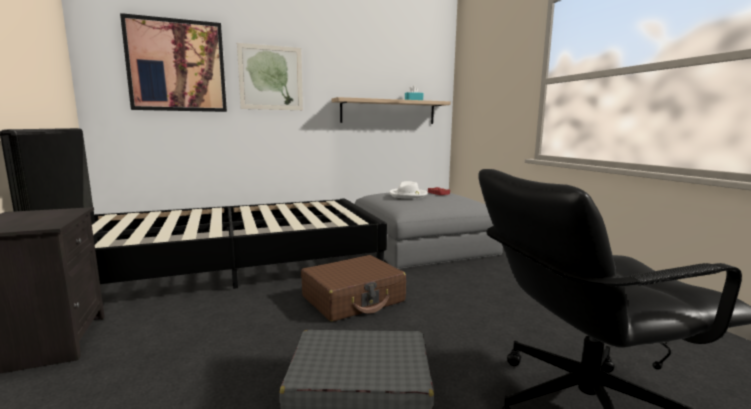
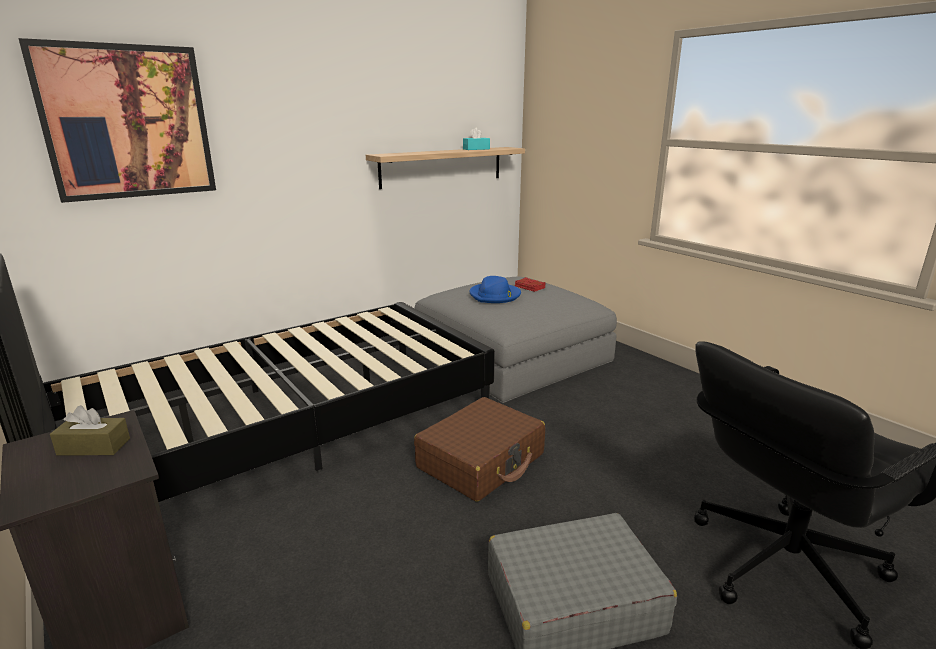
camera: 15 degrees left, 10 degrees up
(46, 216) = (94, 447): none -> brown tissue box
(271, 78) = (277, 130): picture -> none
(408, 195) = (495, 295): white hat -> blue hat

